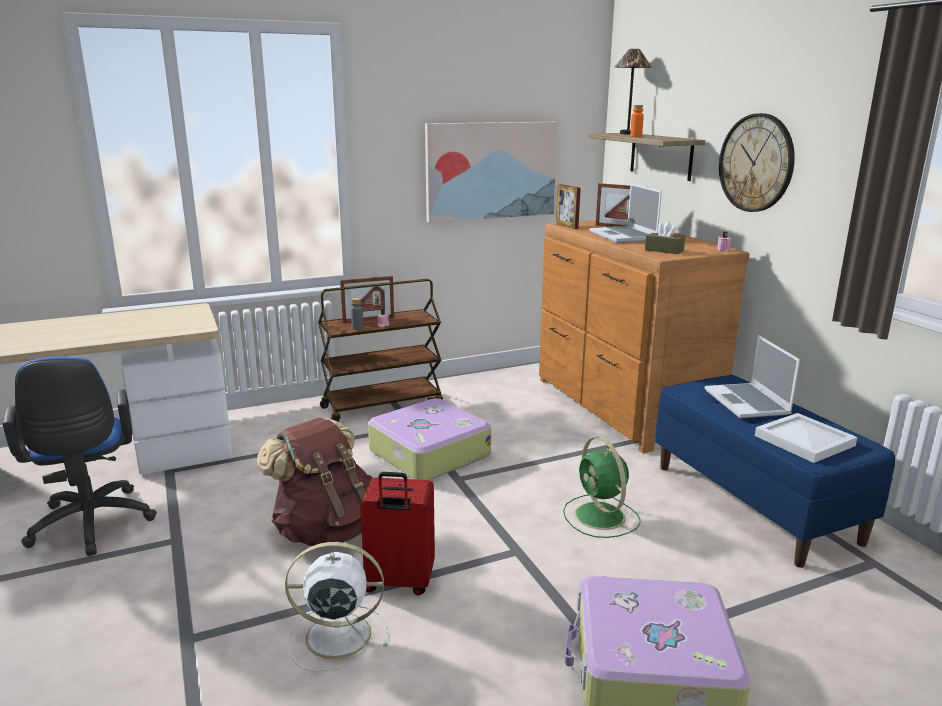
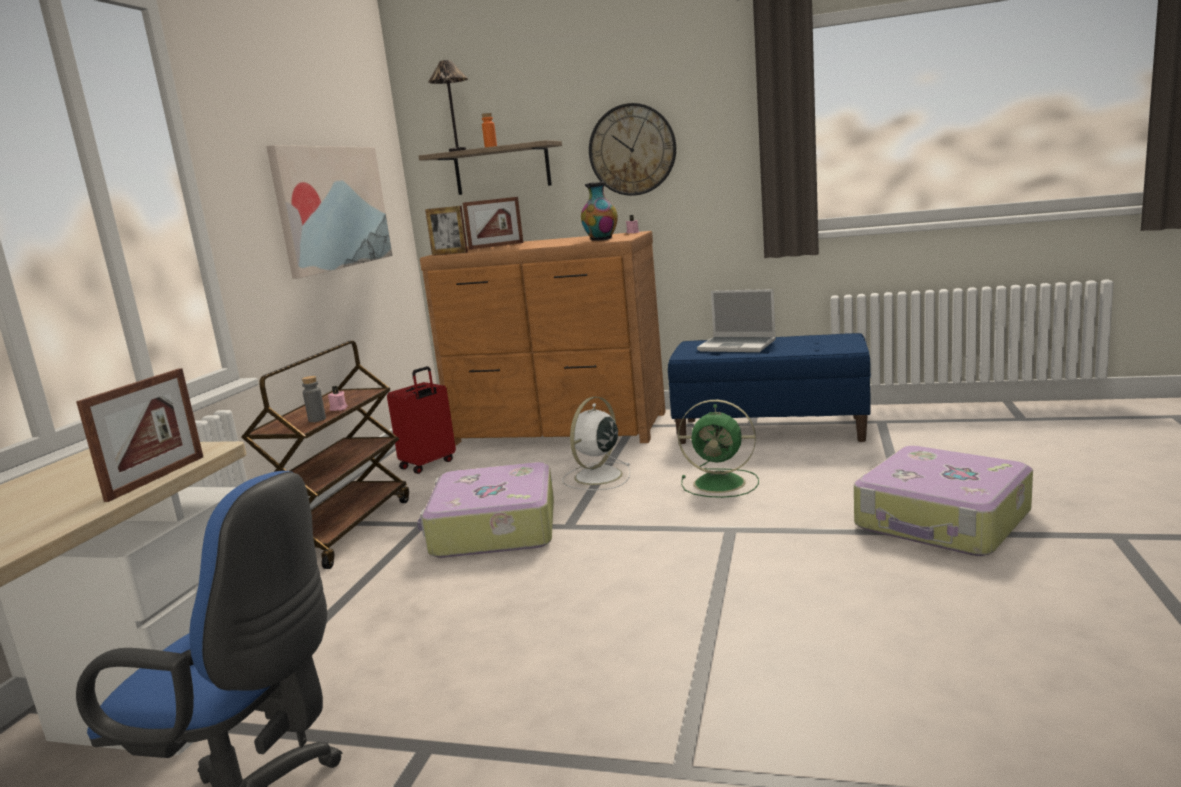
camera: 50 degrees left, 5 degrees down
(325, 530) = (561, 622): brown backpack -> none
(335, 636) = (773, 656): white fan -> white fan (597, 477)
(368, 319) = (301, 413): picture frame -> picture frame (157, 478)
(399, 582) = (716, 599): red suitcase -> red suitcase (428, 464)
(624, 236) = (529, 245): laptop -> none
(664, 250) = (601, 239): brown tissue box -> vase
(804, 440) = (817, 345): white tray -> none

